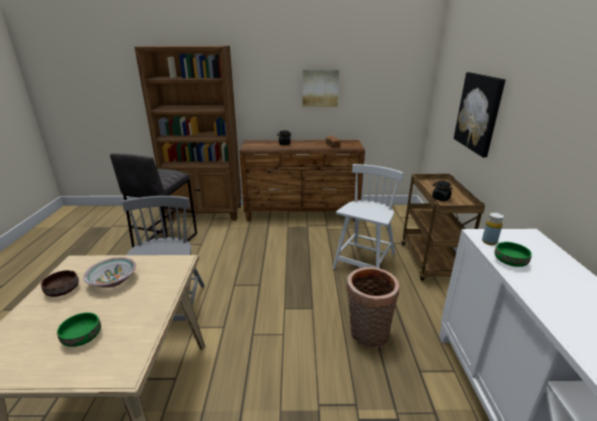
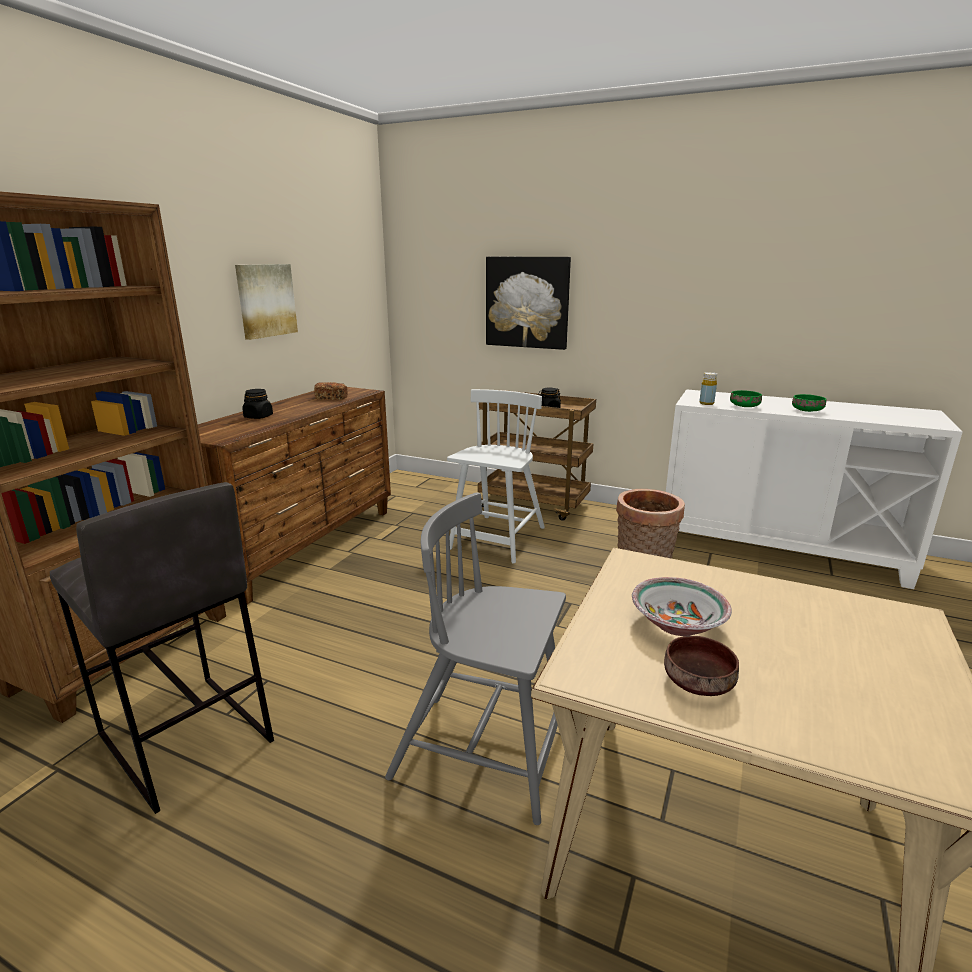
camera: 65 degrees left, 5 degrees down
(83, 337) = (846, 650): green bowl -> green bowl (807, 410)
(364, 262) = (497, 539): white chair -> white chair turned 60 degrees clockwise

